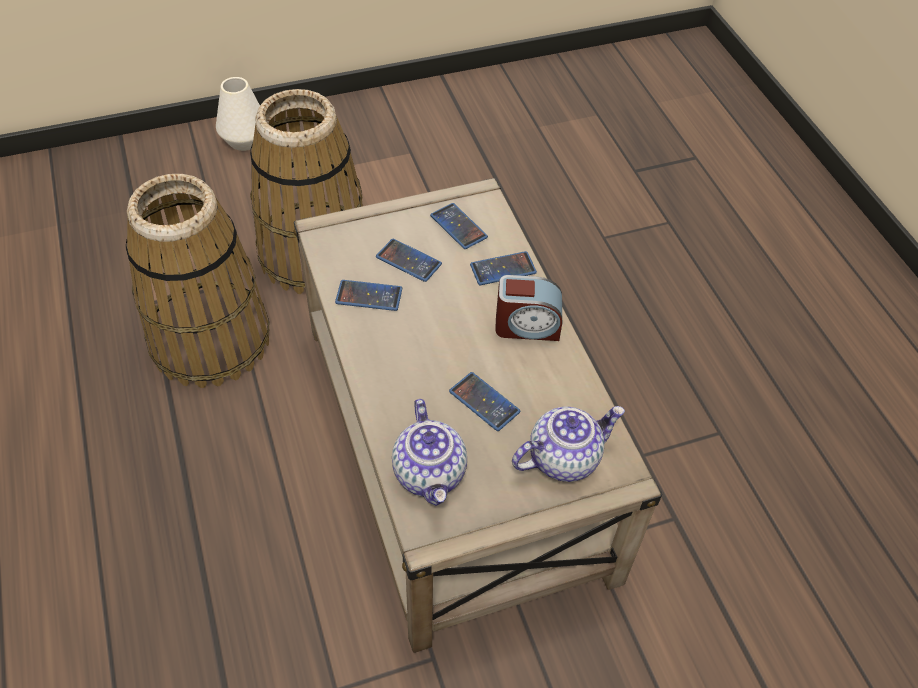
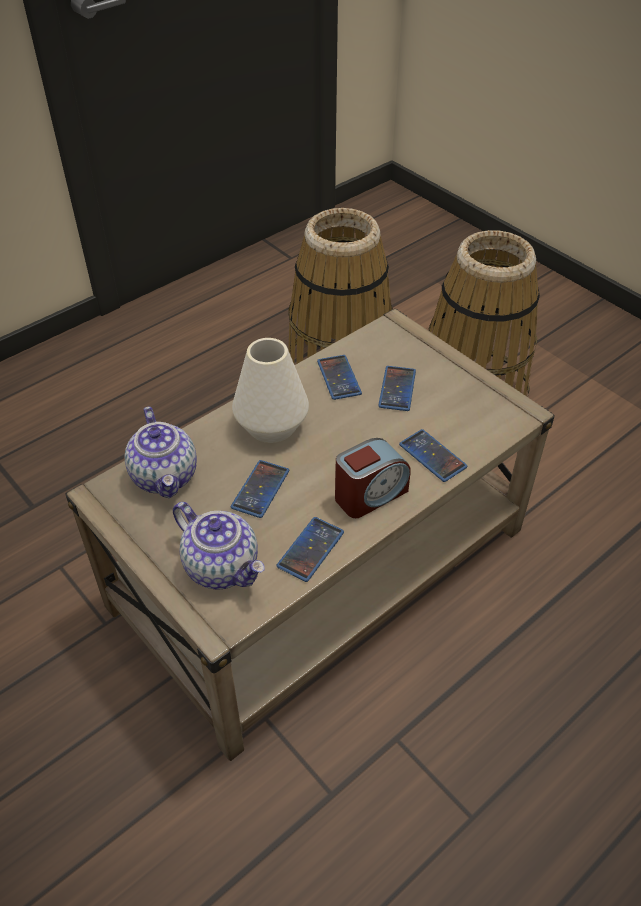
camera: 70 degrees right, 5 degrees down
(245, 140) = (562, 307): white vase -> white vase (271, 426)
(430, 473) = (165, 476): teapot -> teapot turned 75 degrees counterclockwise
(458, 226) = (464, 408): phone -> phone (310, 549)
(527, 326) = (370, 494): alarm clock -> alarm clock turned 105 degrees counterclockwise

